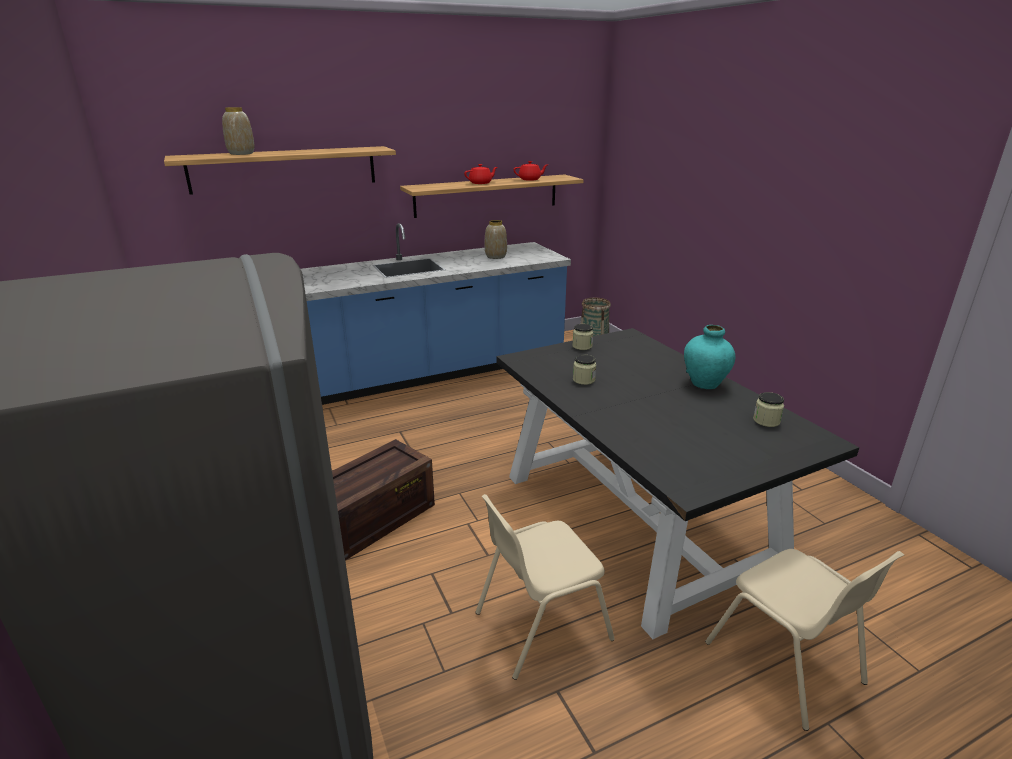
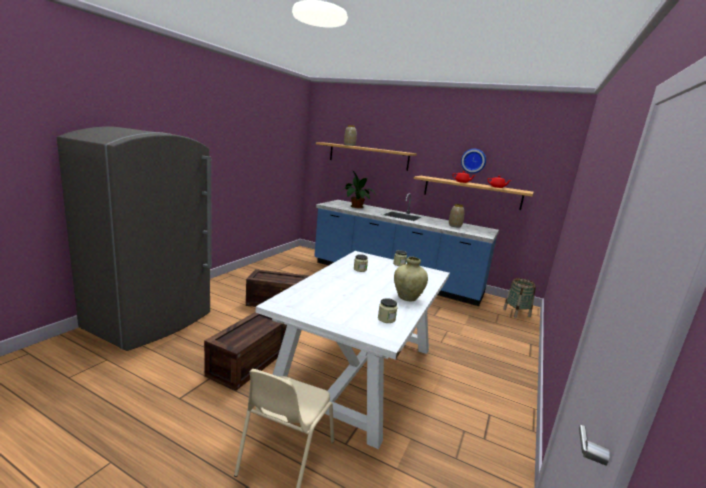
camera: 50 degrees right, 10 degrees down
(310, 278) = (355, 206): none -> potted plant
(480, 143) = (473, 161): none -> wall clock
(540, 625) = (247, 362): beige chair -> crate
(635, 519) = (358, 370): black dining table -> white dining table
(704, 384) = (407, 298): turquoise vase -> beige vase

